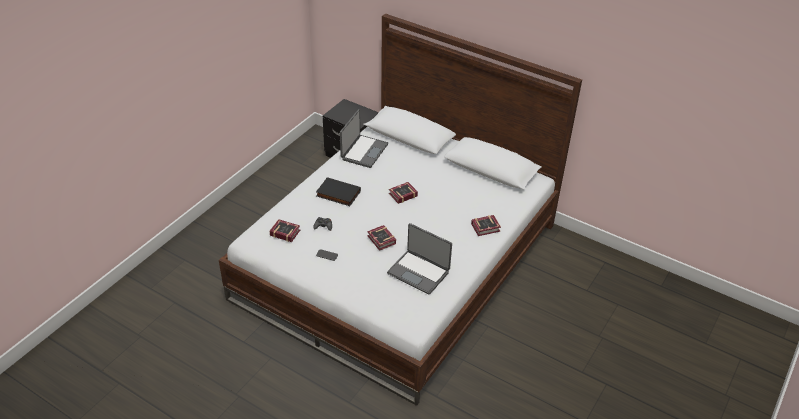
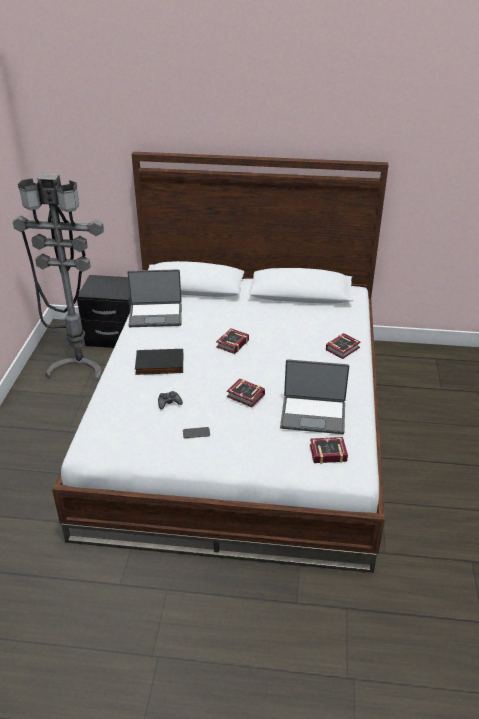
camera: 25 degrees left, 5 degrees down
(284, 232) = (126, 424): book -> book (326, 452)
(311, 170) = (78, 364): none -> grey floor lamp
(363, 151) = (156, 315): laptop -> laptop turned 90 degrees clockwise

